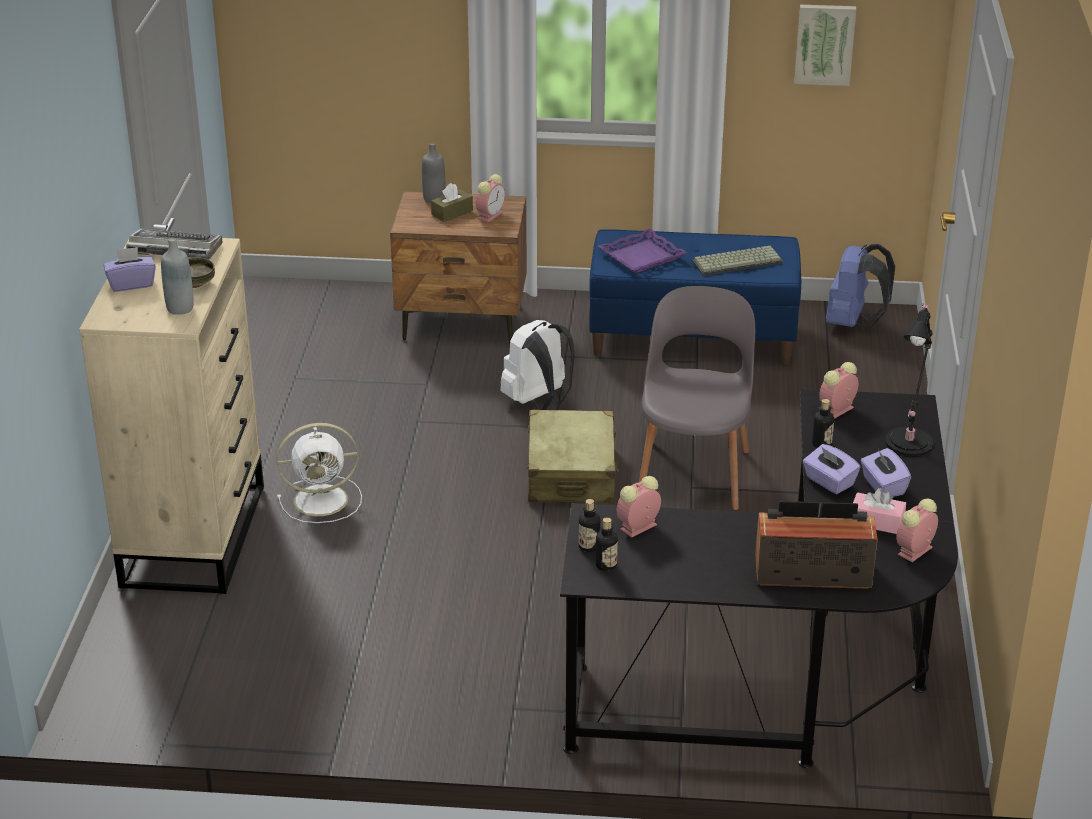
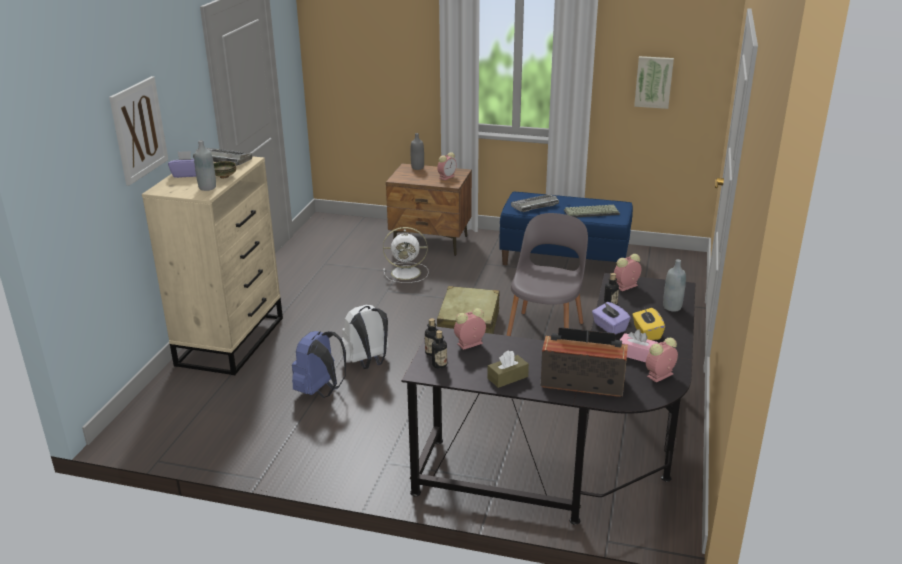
camera: 10 degrees right, 5 degrees down
(66, 227) = (139, 130): none -> picture
(323, 500) = (314, 328): white fan -> white fan (407, 273)
(452, 213) = (425, 174): brown tissue box -> brown tissue box (507, 377)
(538, 402) = (461, 286): white backpack -> white backpack (367, 362)
(642, 257) = (534, 206): purple tray -> keyboard
(853, 323) = (665, 258): blue backpack -> blue backpack (320, 391)
(883, 486) = (646, 333): purple tissue box -> yellow tissue box
(910, 440) = (672, 307): black table lamp -> grey bottle

